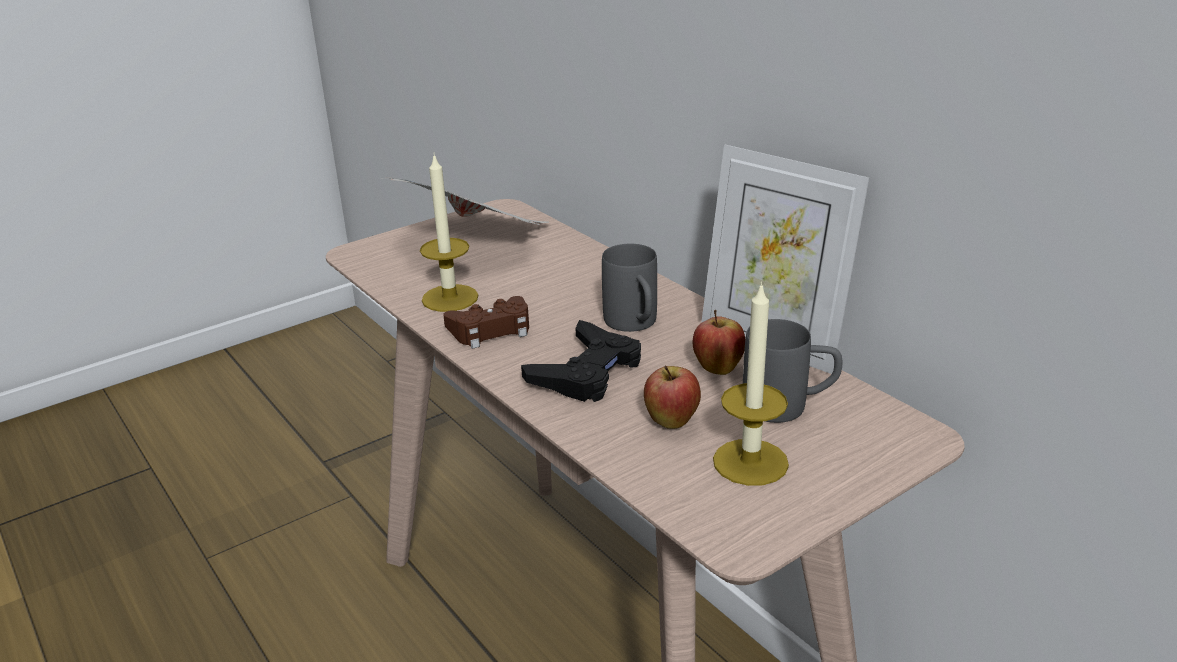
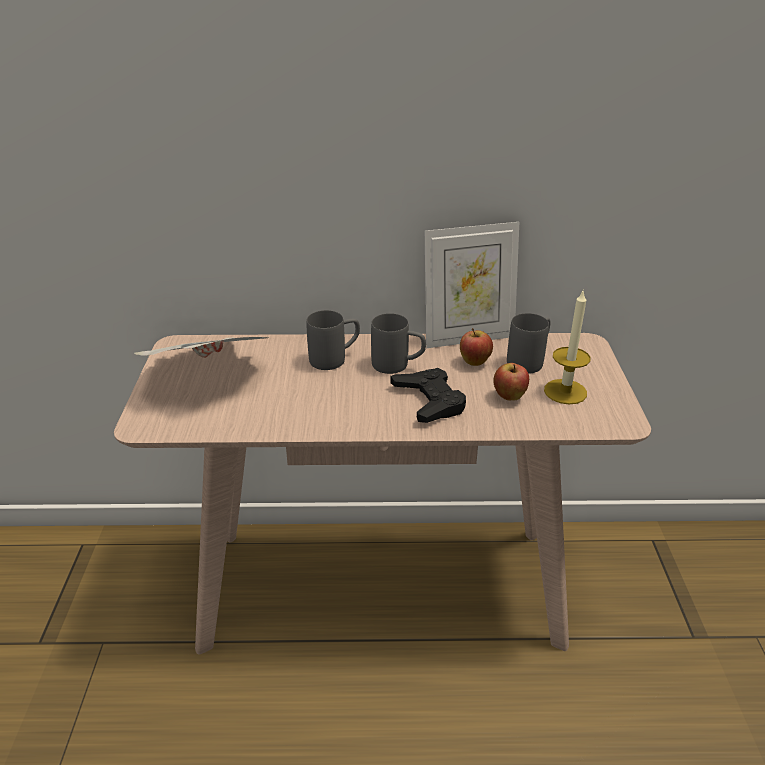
camera: 55 degrees left, 5 degrees up
(450, 298) = (274, 412): candle -> none
(491, 330) = (338, 413): brown game controller -> none
(594, 286) = (335, 358): none -> grey mug

